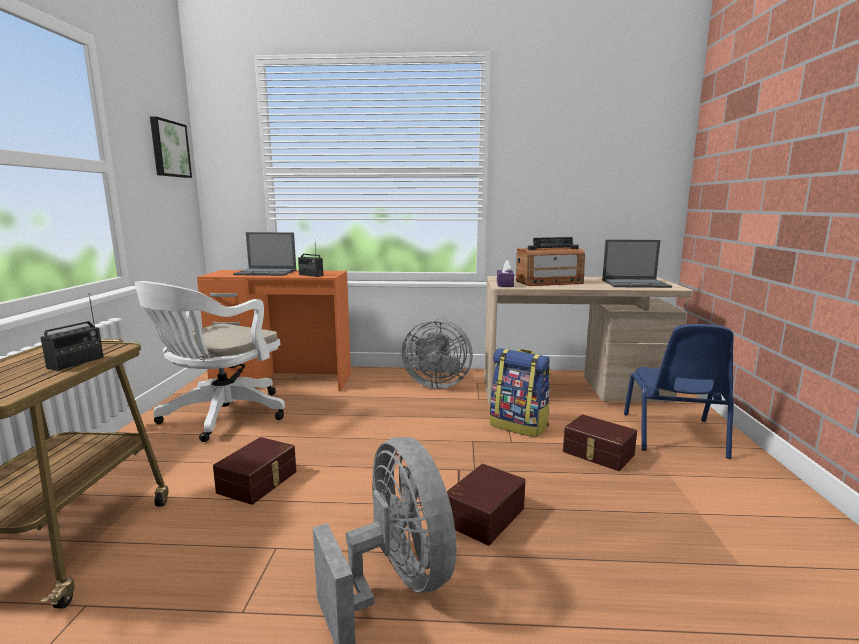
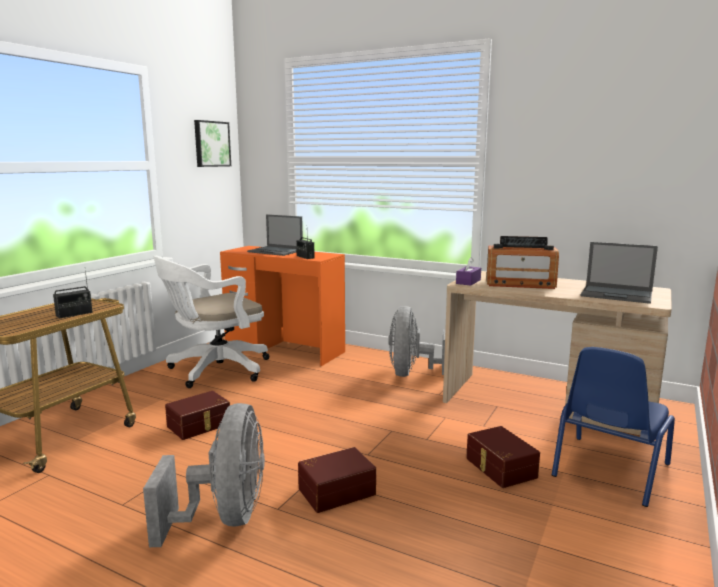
camera: 25 degrees right, 0 degrees up
(436, 384) = (412, 373): grey fan -> grey fan turned 60 degrees clockwise
(519, 426) = (450, 426): backpack -> none

